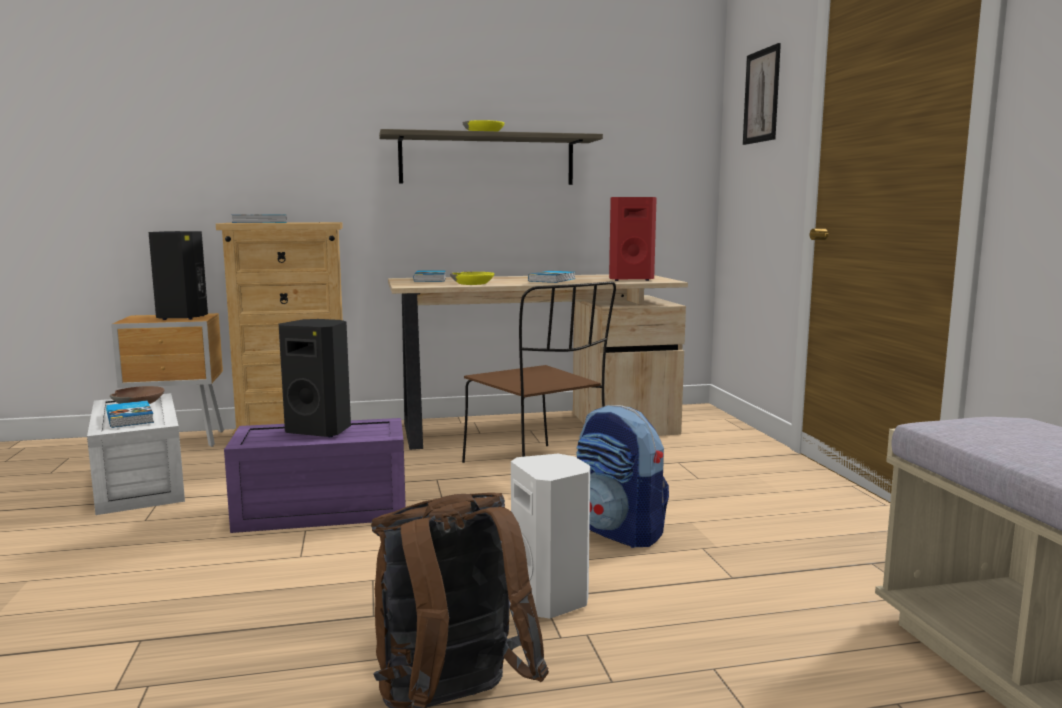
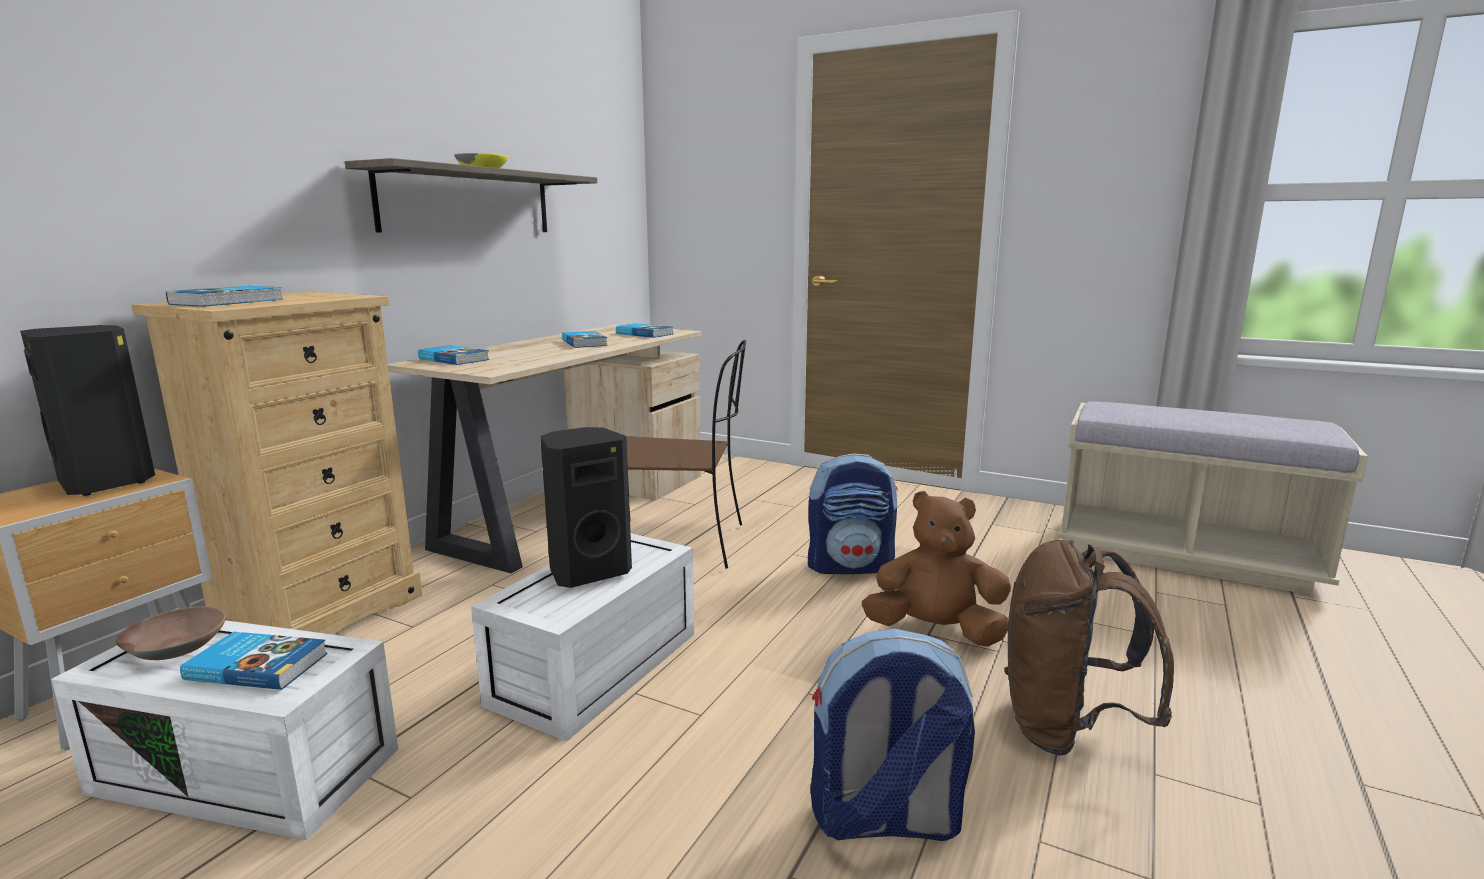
camera: 50 degrees left, 5 degrees up
(227, 655) = (884, 820): none -> backpack
(320, 511) = (597, 670): purple storage box -> white storage box
(473, 283) = (540, 358): yellow bowl -> none
(552, 599) = (935, 631): white speaker -> brown plush toy
(629, 279) = (645, 334): red speaker -> book
(761, 96) = (716, 149): picture -> none

